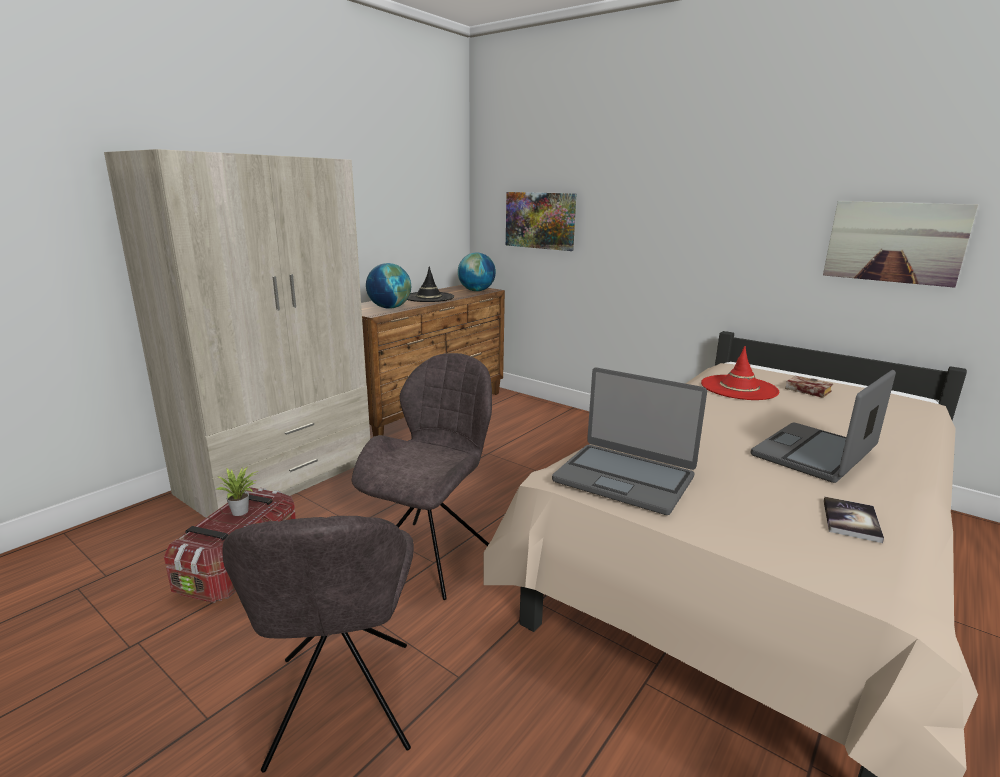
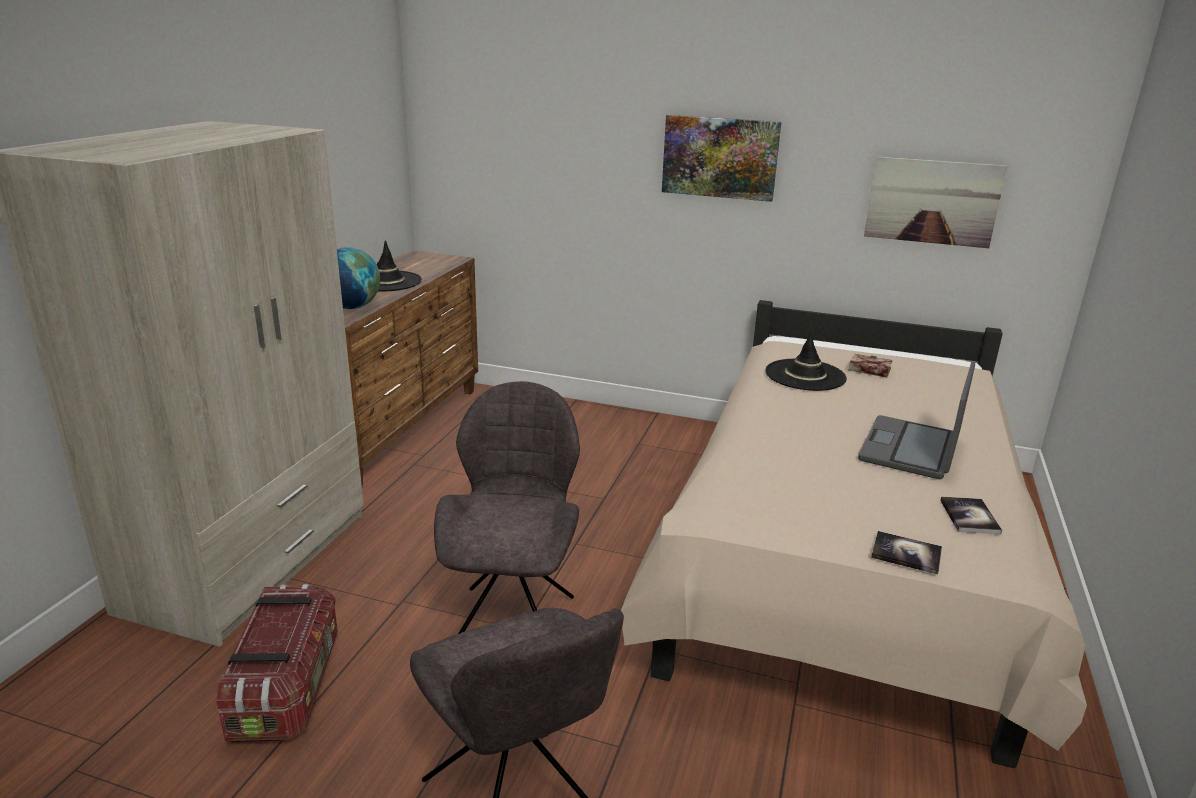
camera: 20 degrees left, 5 degrees up
(242, 511) = (279, 621): potted plant -> none
(476, 291) = (439, 262): globe -> none
(540, 220) = (517, 166): picture -> picture (720, 157)
(624, 478) = (763, 509): laptop -> none
(739, 388) = (805, 375): red hat -> black hat
(753, 541) = (906, 554): none -> book

